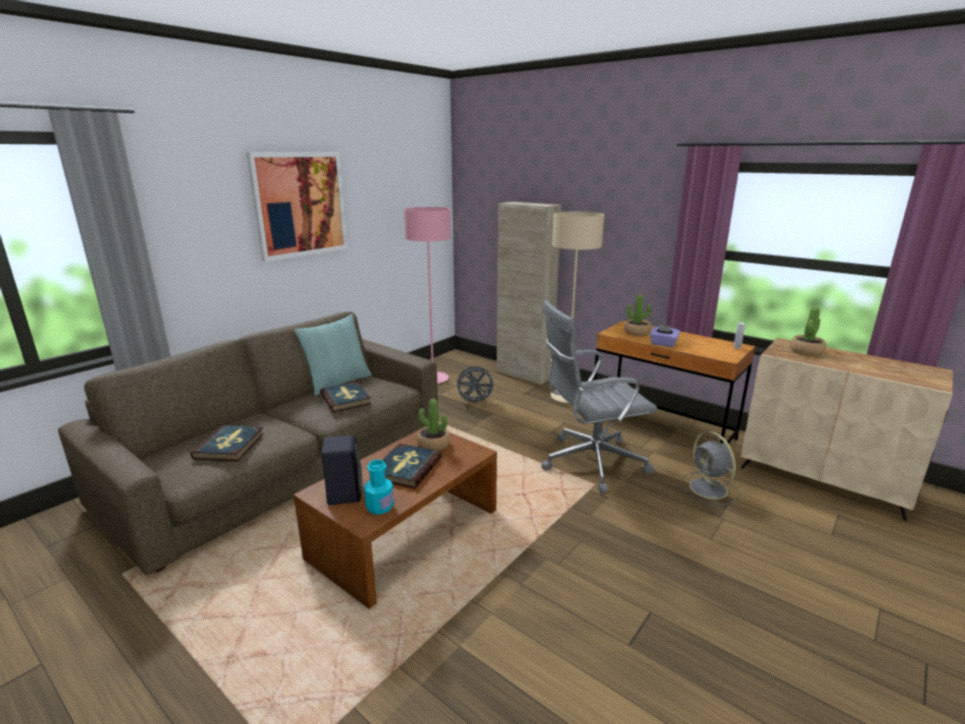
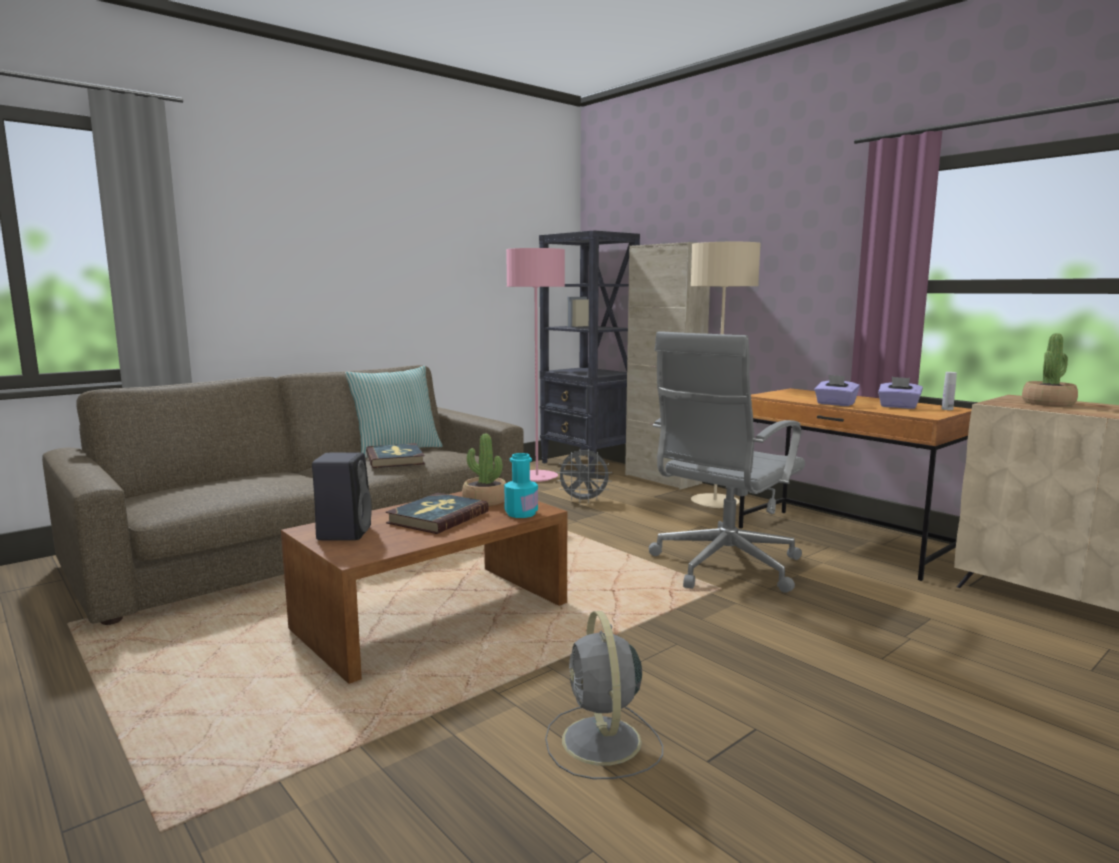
camera: 10 degrees right, 10 degrees down
(230, 446) = (230, 486): book -> none
(300, 205) = (375, 234): picture -> none
(380, 507) = (382, 546): turquoise bottle -> turquoise bottle (521, 513)
(466, 362) = (587, 465): none -> black bookcase
(590, 462) = (723, 567): grey office chair -> grey office chair turned 45 degrees counterclockwise
(637, 333) = (803, 396): potted plant -> none
(705, 345) = (898, 406): none -> purple tissue box
(709, 489) = (898, 606): grey fan -> grey fan (602, 743)

